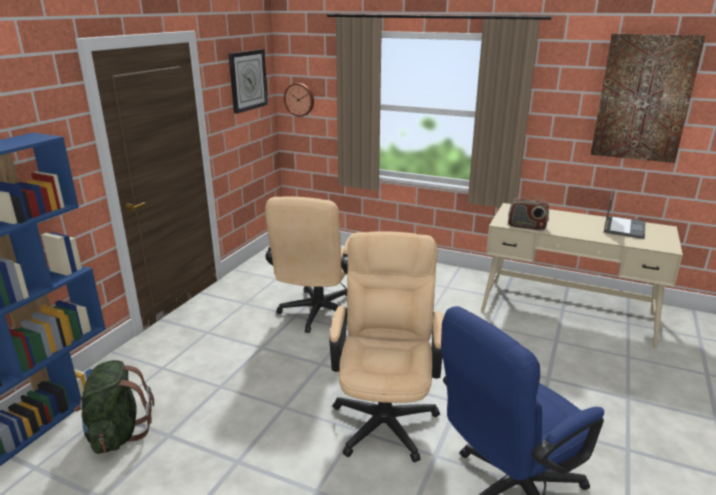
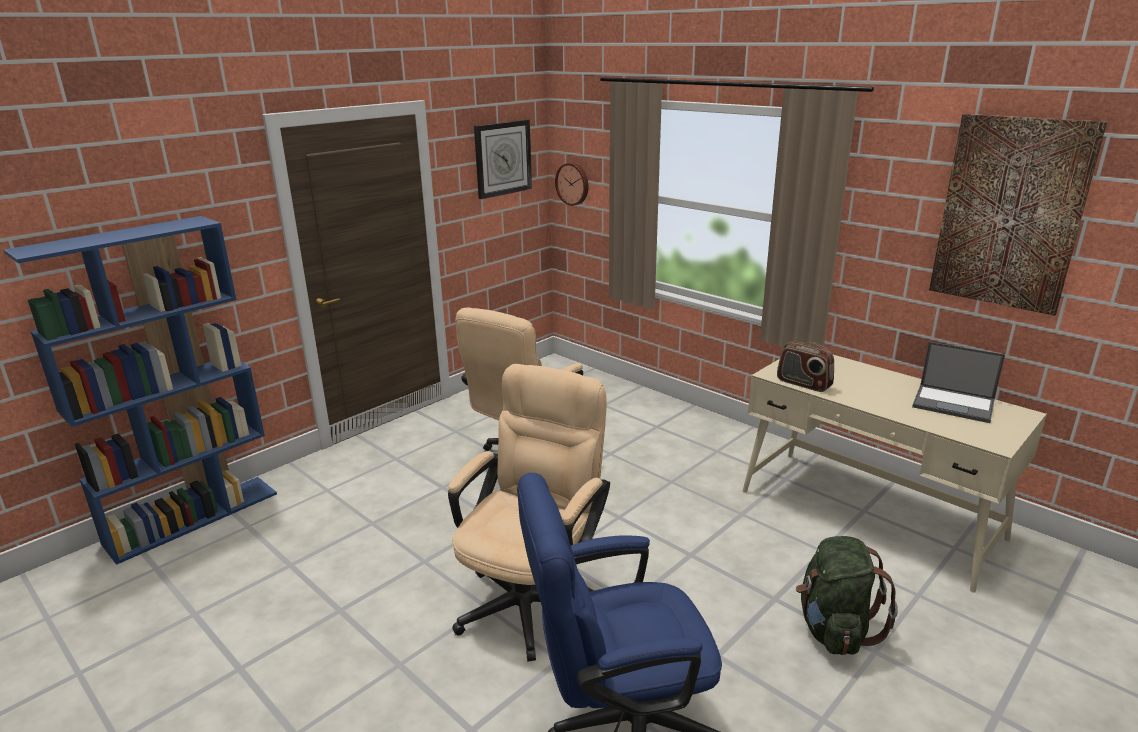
camera: 20 degrees right, 0 degrees up
(117, 433) = (245, 551): green backpack -> green backpack (834, 629)
(624, 227) = (954, 404): laptop -> laptop turned 75 degrees clockwise

